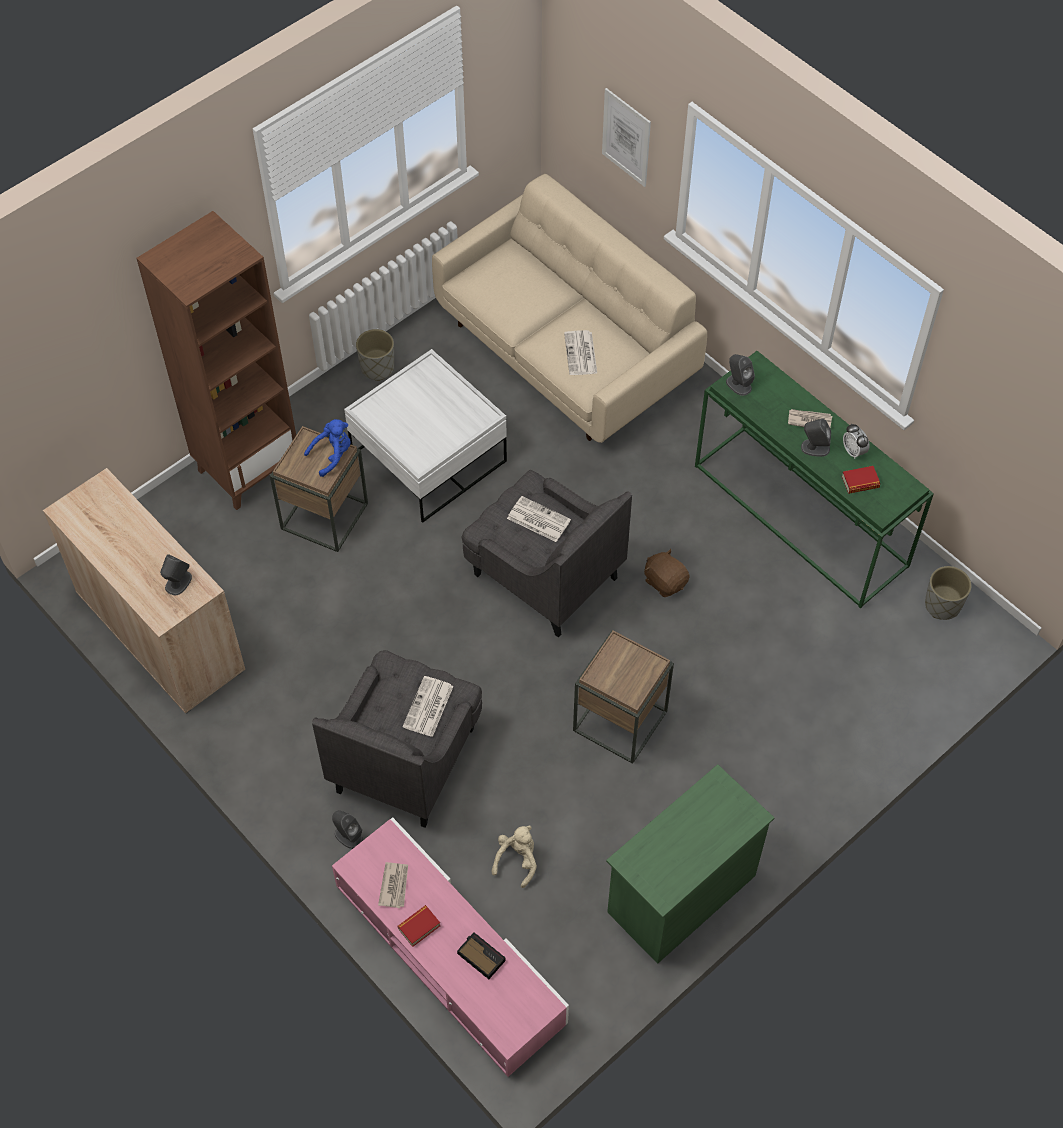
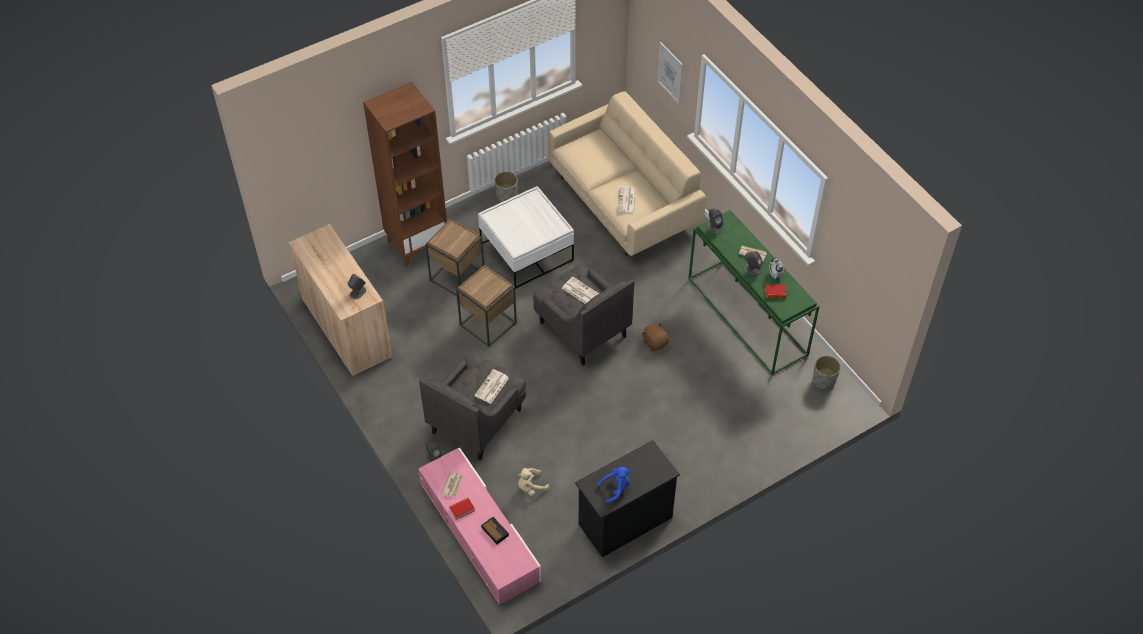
camera: 10 degrees right, 5 degrees down
(332, 455) = (464, 237): blue plush toy -> blue plush toy (616, 488)
(517, 860) = (531, 487): beige plush toy -> beige plush toy turned 150 degrees counterclockwise
(620, 721) = (610, 418): brown side table -> brown side table (488, 324)
(680, 894) = (625, 521): green dresser -> black dresser

